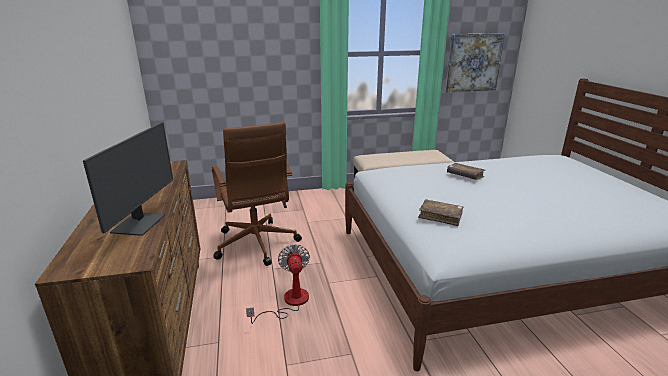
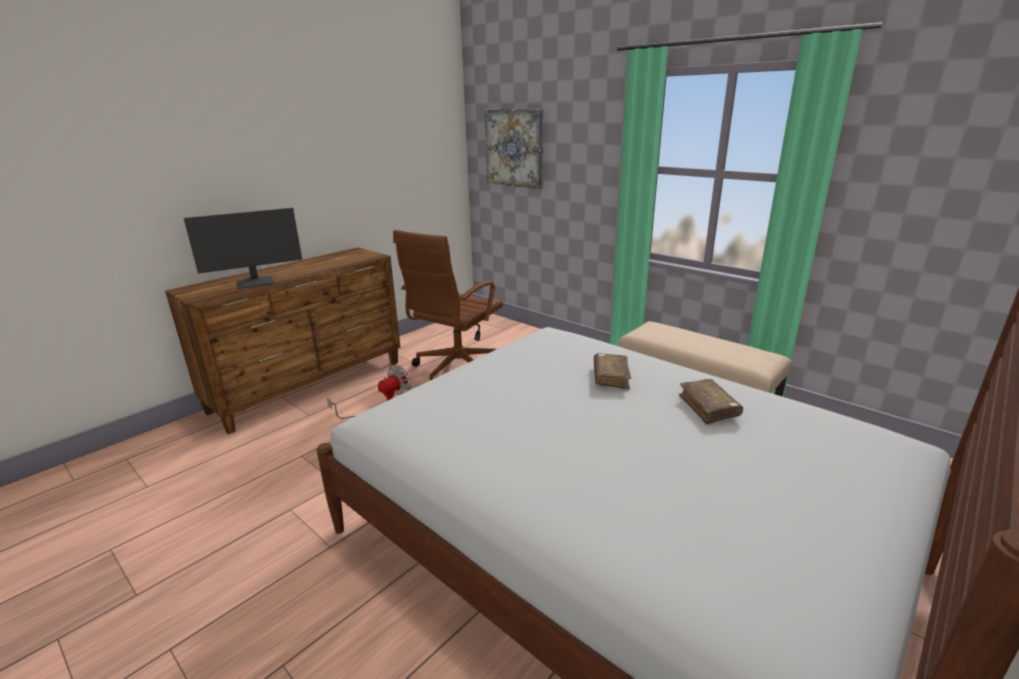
camera: 55 degrees right, 0 degrees up
(440, 217) = (453, 391): brown book -> brown book (708, 407)
(473, 63) = (916, 211): picture -> picture (514, 148)

